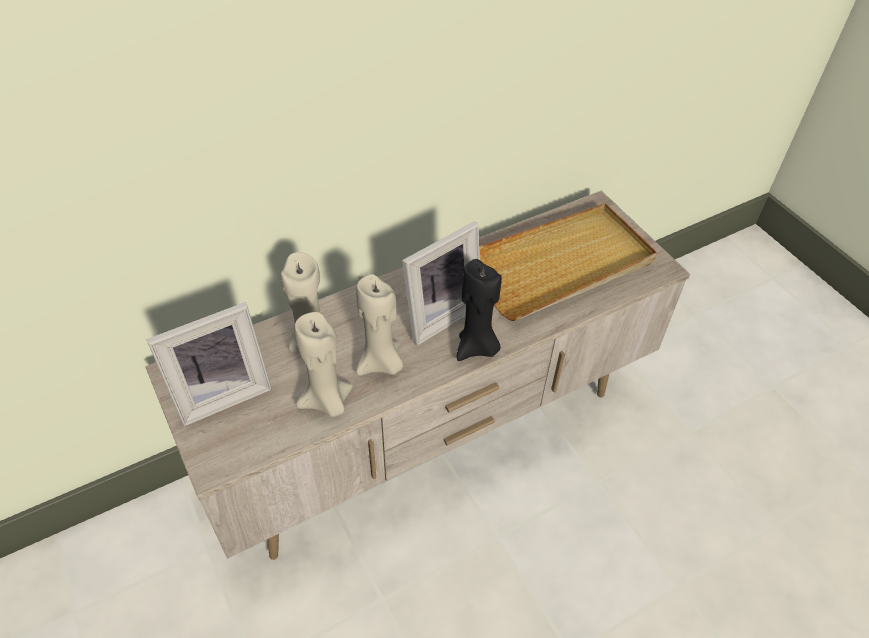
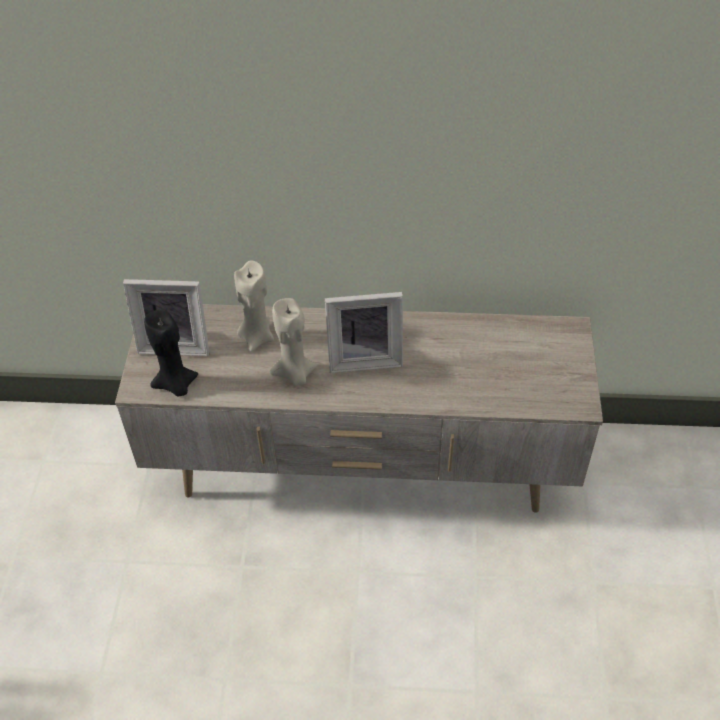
camera: 35 degrees right, 0 degrees up
(327, 402) = (237, 382): beige candle -> none
(477, 347) = (373, 396): black candle -> black candle (176, 385)
(560, 265) = (494, 364): beige tray -> none

